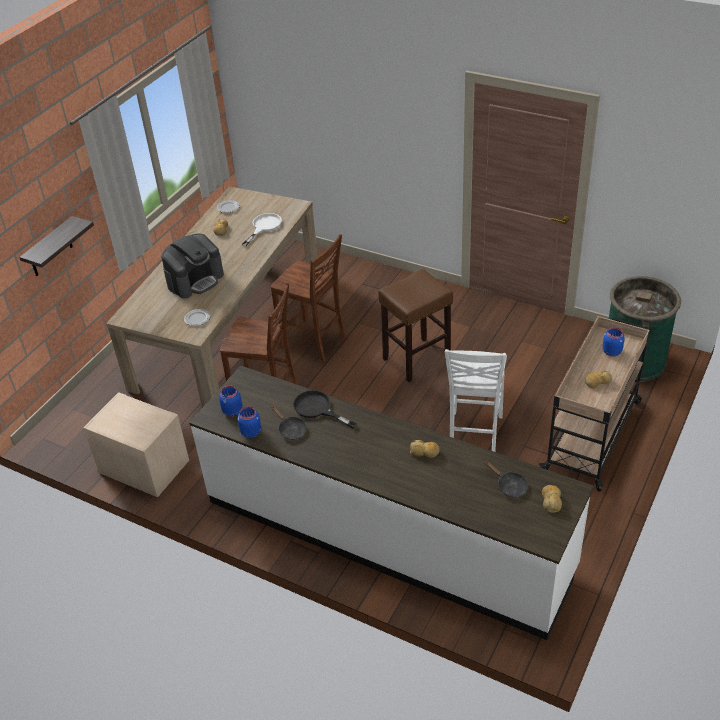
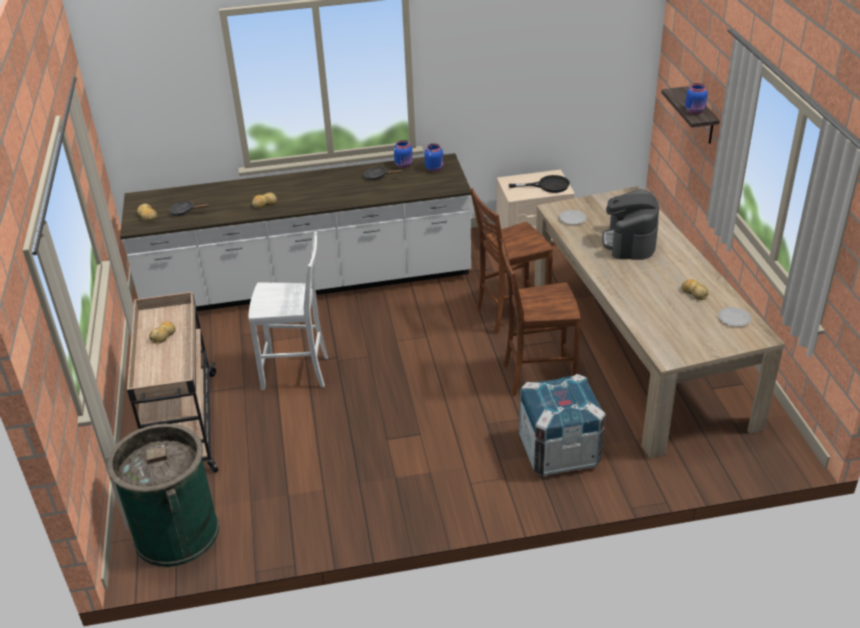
camera: 140 degrees right, 5 degrees down
(264, 227) = (659, 317): white frying pan -> none
(317, 409) = (373, 193): black frying pan -> black frying pan (547, 185)
(360, 294) = (559, 451): none -> crate
(417, 359) = (417, 412): brown stool -> none
(473, 436) = (297, 372): white chair -> white chair turned 120 degrees clockwise
(611, 351) = (163, 369): blue jar -> blue jar (695, 111)

